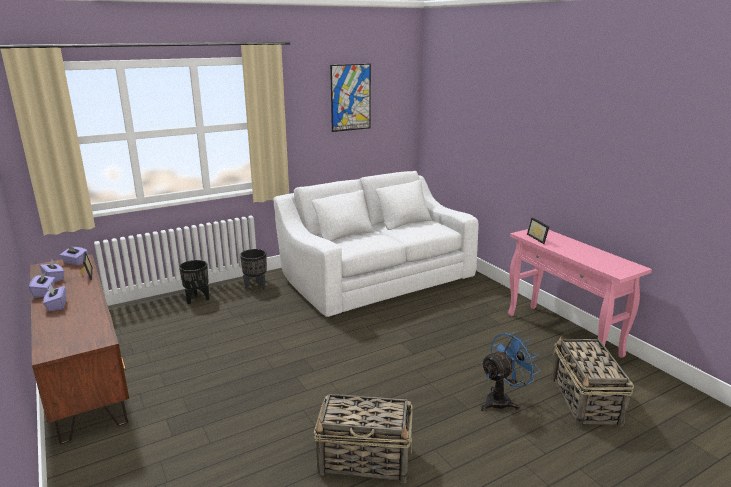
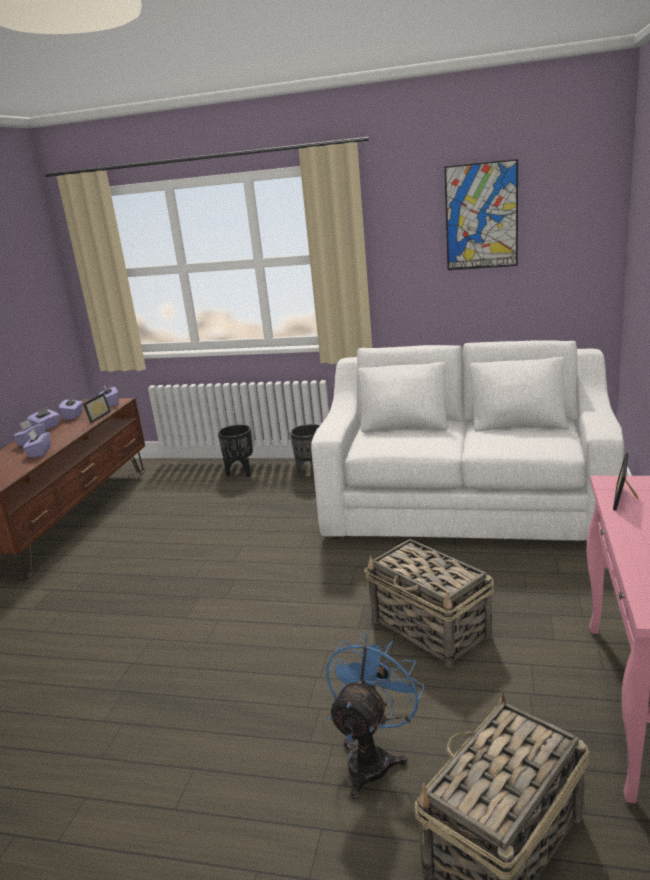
camera: 45 degrees right, 0 degrees up
(88, 310) = (39, 452): none -> purple tissue box
(365, 459) = (117, 732): basket -> basket (431, 629)
(502, 400) = (373, 758): blue fan -> blue fan turned 75 degrees counterclockwise

